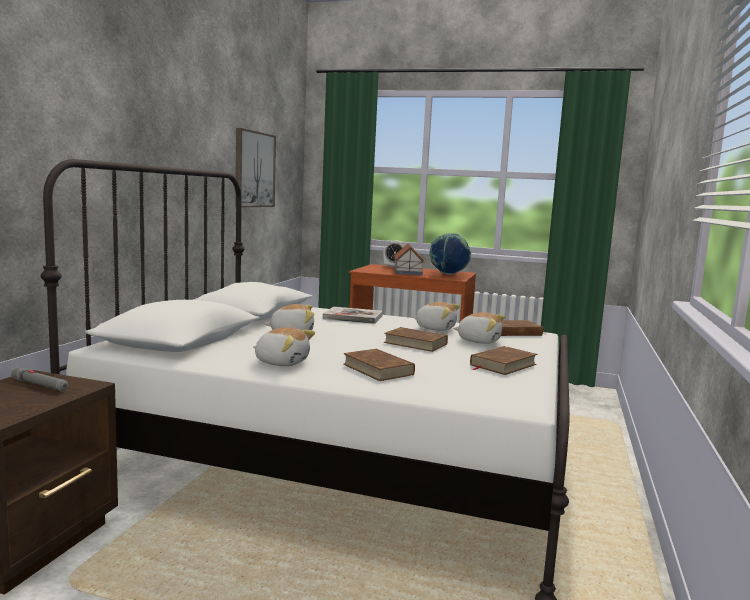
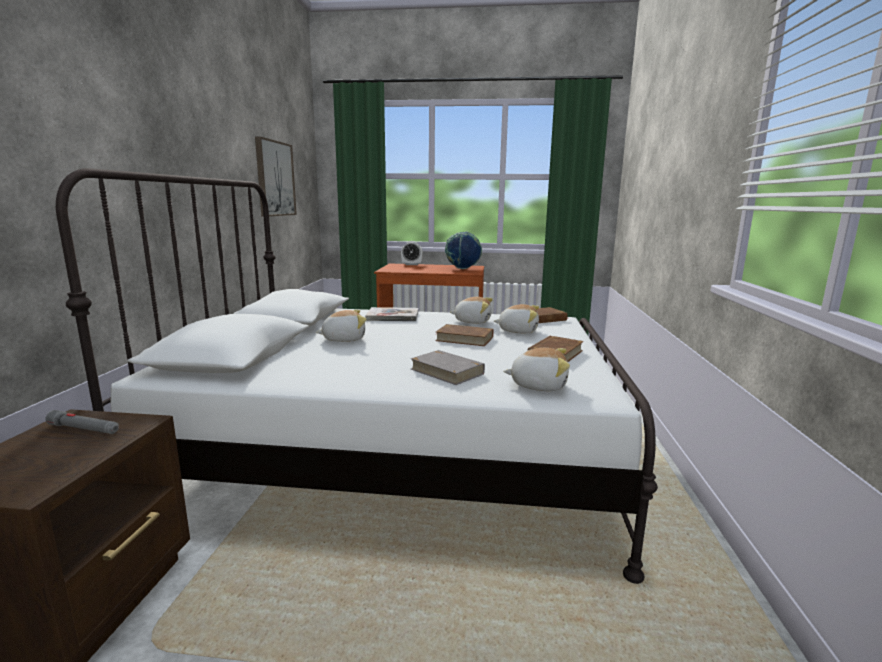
camera: 10 degrees left, 5 degrees up
(282, 362) = (349, 373): plush toy -> plush toy (538, 385)
(378, 369) = (447, 371): brown book -> grey book
(408, 271) = (426, 268): toy house -> none

